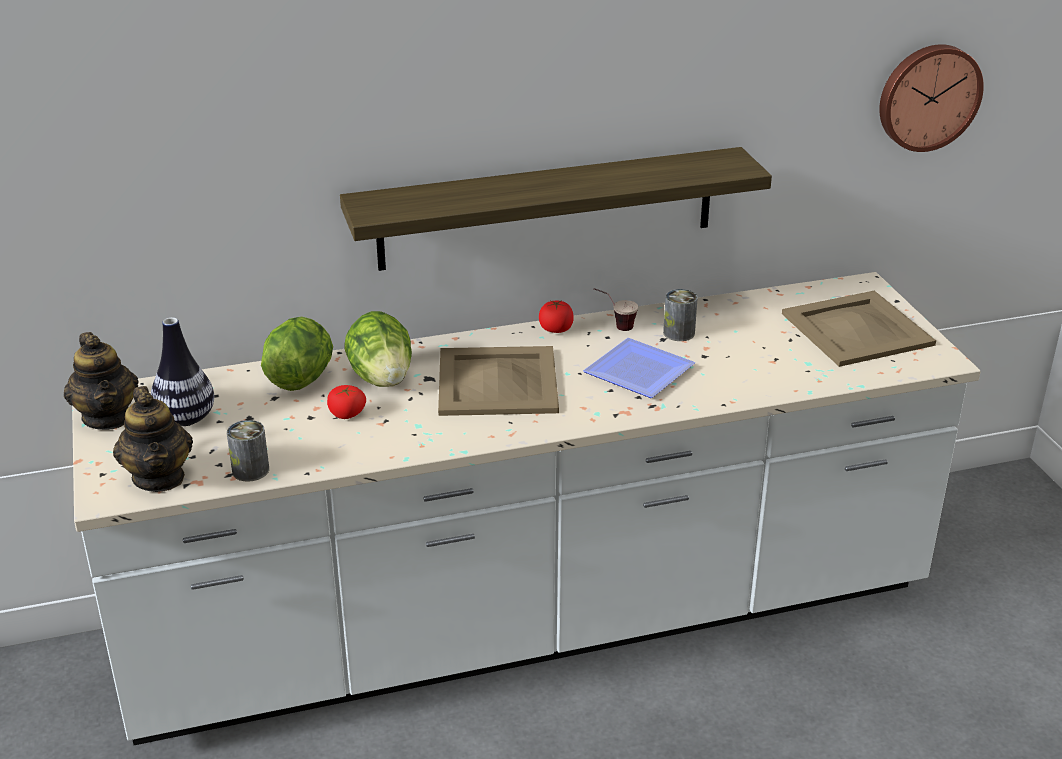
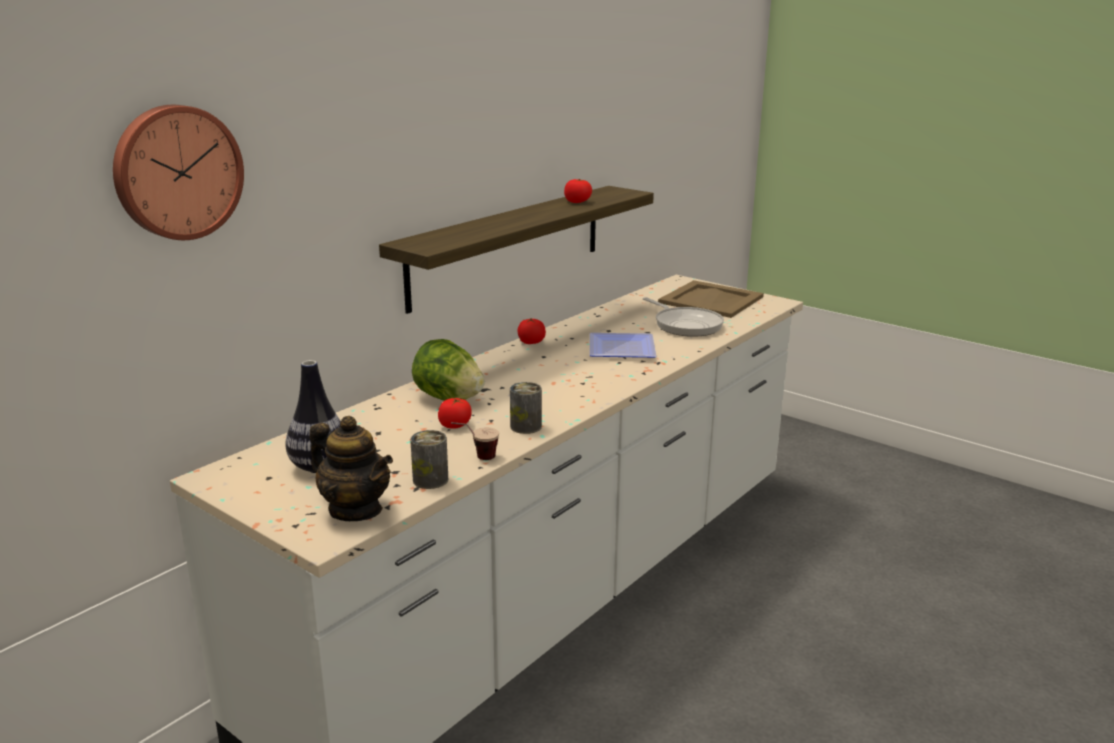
camera: 35 degrees left, 10 degrees down
(108, 417) = (240, 488): teapot -> none
(301, 378) = (382, 416): lettuce -> none
(498, 382) = (538, 378): beige tray -> none
(614, 326) = (567, 332): cup -> cup (476, 458)
(647, 172) = (578, 202): none -> tomato
(679, 333) = (613, 325): can -> can (526, 426)
(765, 360) = (685, 325): none -> frying pan
(928, 96) = (689, 144): wall clock -> wall clock (177, 172)

